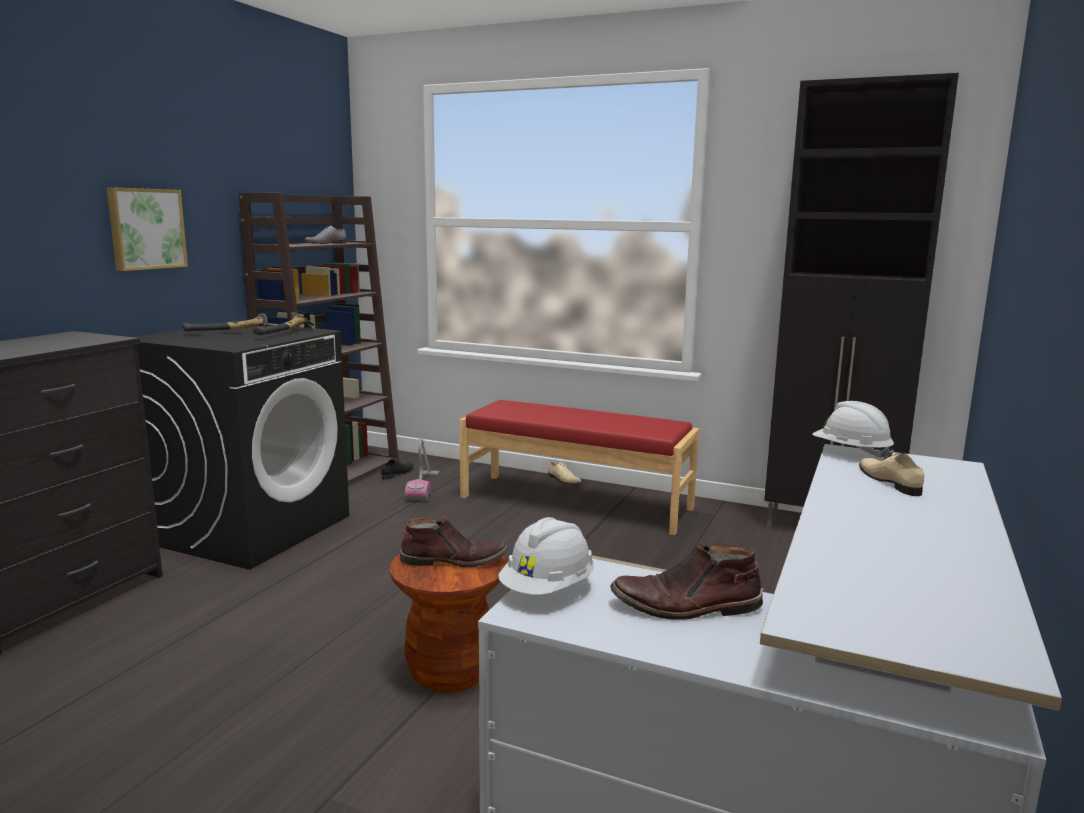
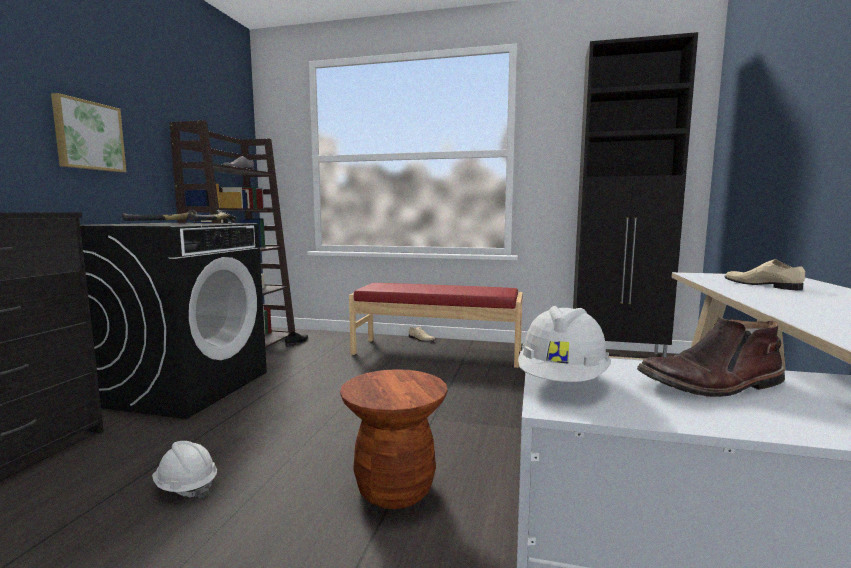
camera: 10 degrees left, 5 degrees down
(423, 486) = (319, 349): vacuum cleaner -> none
(454, 560) = (397, 383): brown boot -> none
(850, 453) = (701, 275): white hard hat -> white hard hat (186, 487)

